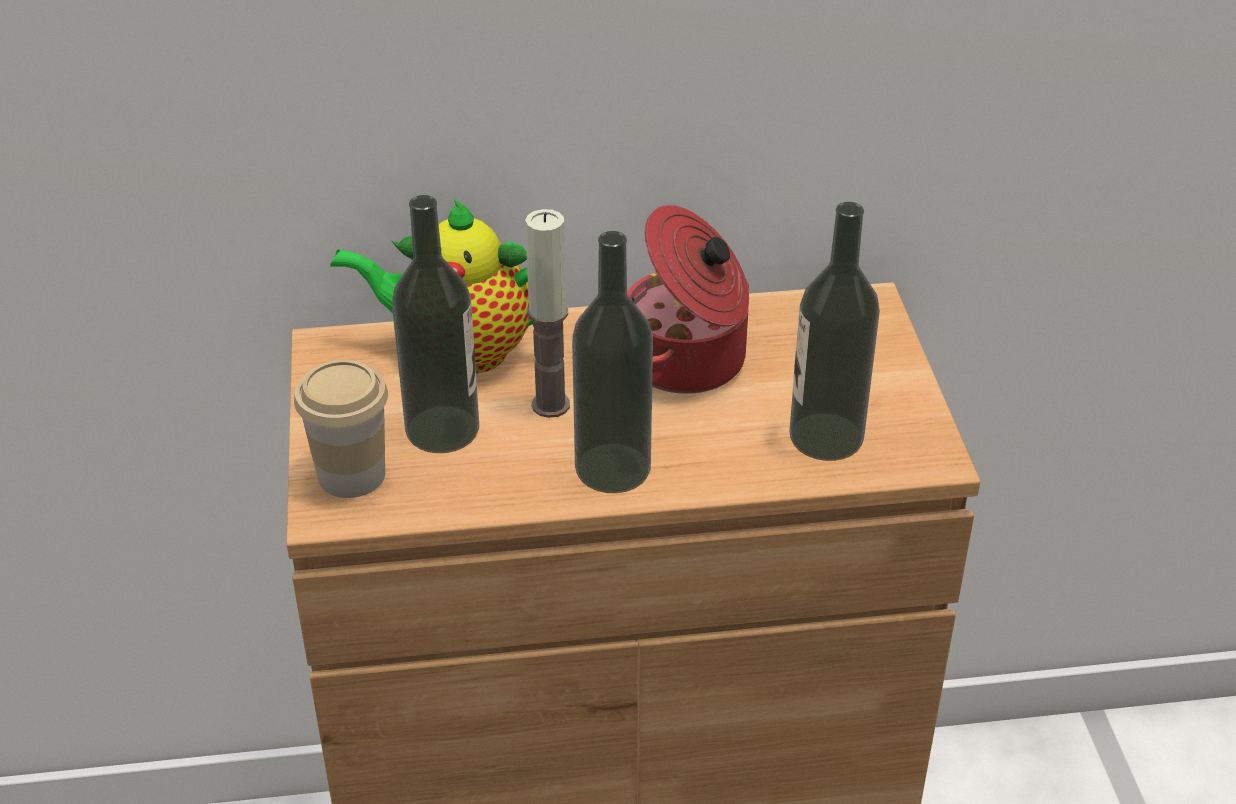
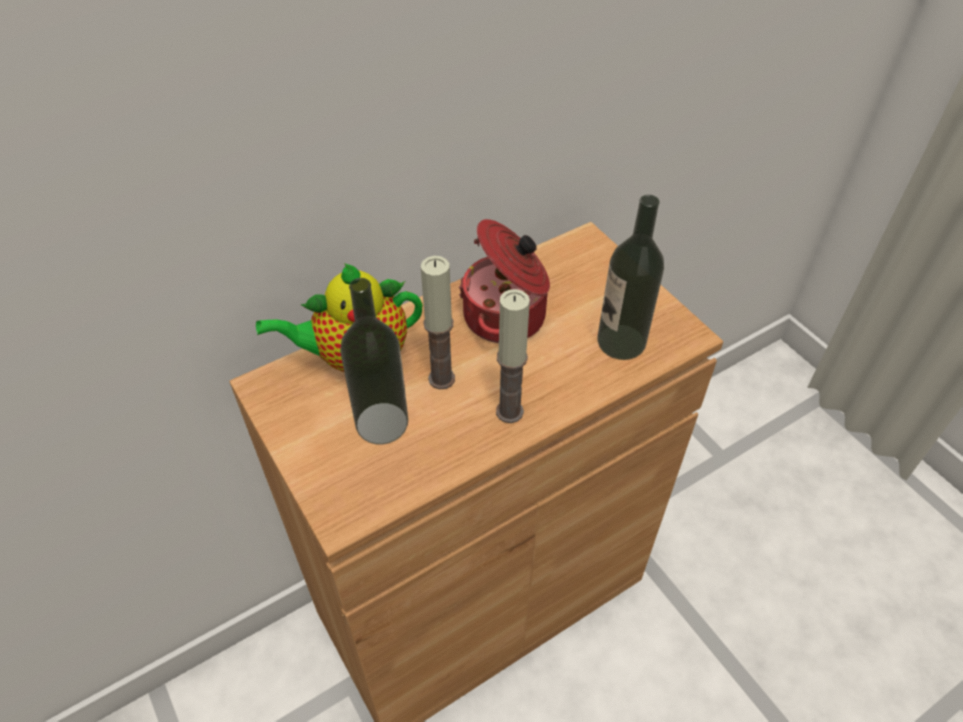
camera: 25 degrees left, 10 degrees up
(351, 475) = (341, 482): cup -> none
(613, 468) = (509, 412): bottle -> candle

